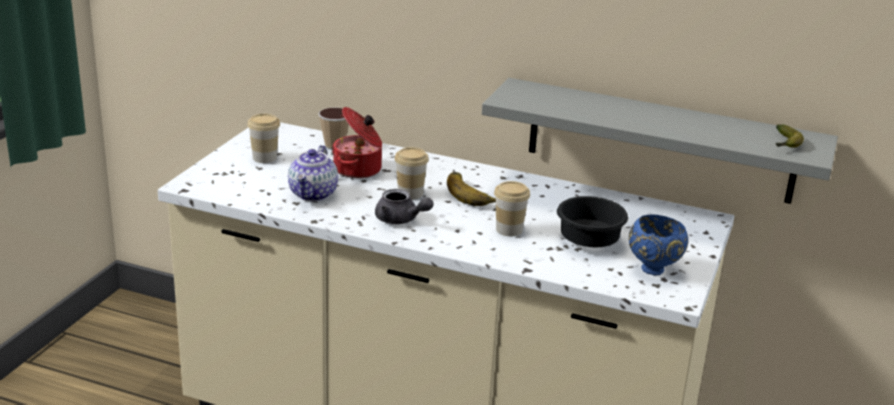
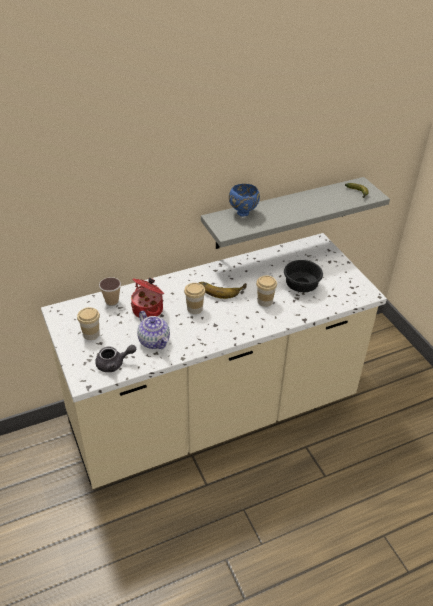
camera: 45 degrees left, 15 degrees up
(400, 220) = (216, 328): grey teapot -> grey teapot (114, 364)
(654, 270) = (342, 284): blue bowl -> blue bowl (243, 213)

